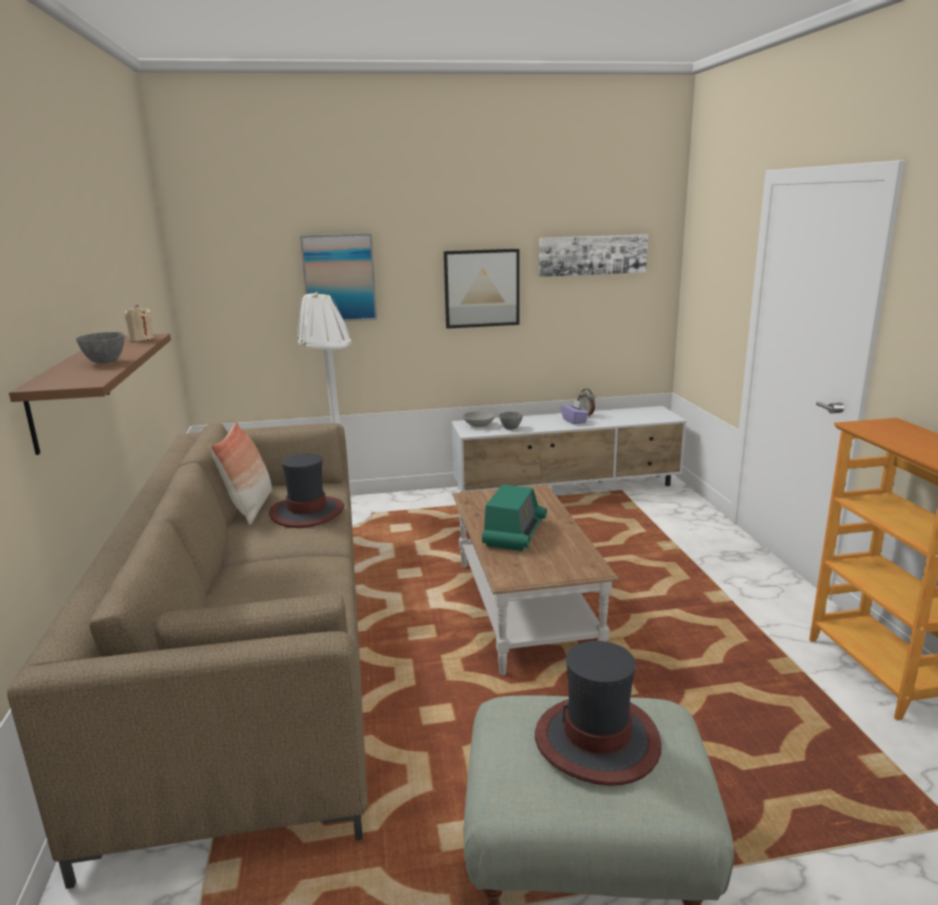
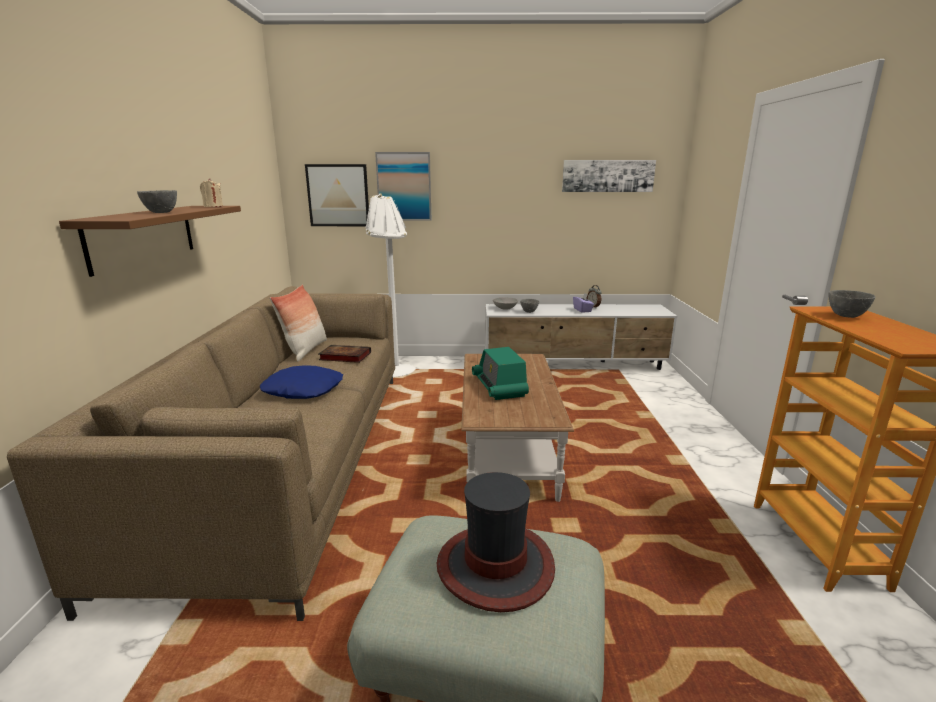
camera: 10 degrees right, 0 degrees up
(280, 563) = (303, 390): none -> blue pillow
(307, 512) = (344, 356): hat -> book
(481, 288) = (515, 199): picture -> picture (338, 195)
(514, 533) = (499, 386): radio -> radio turned 135 degrees clockwise
(893, 432) = (847, 316): none -> grey bowl

